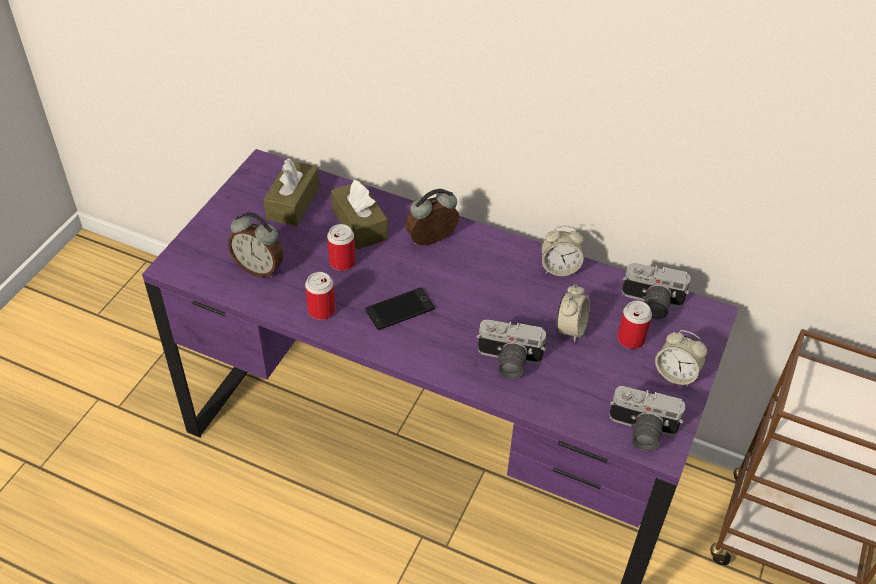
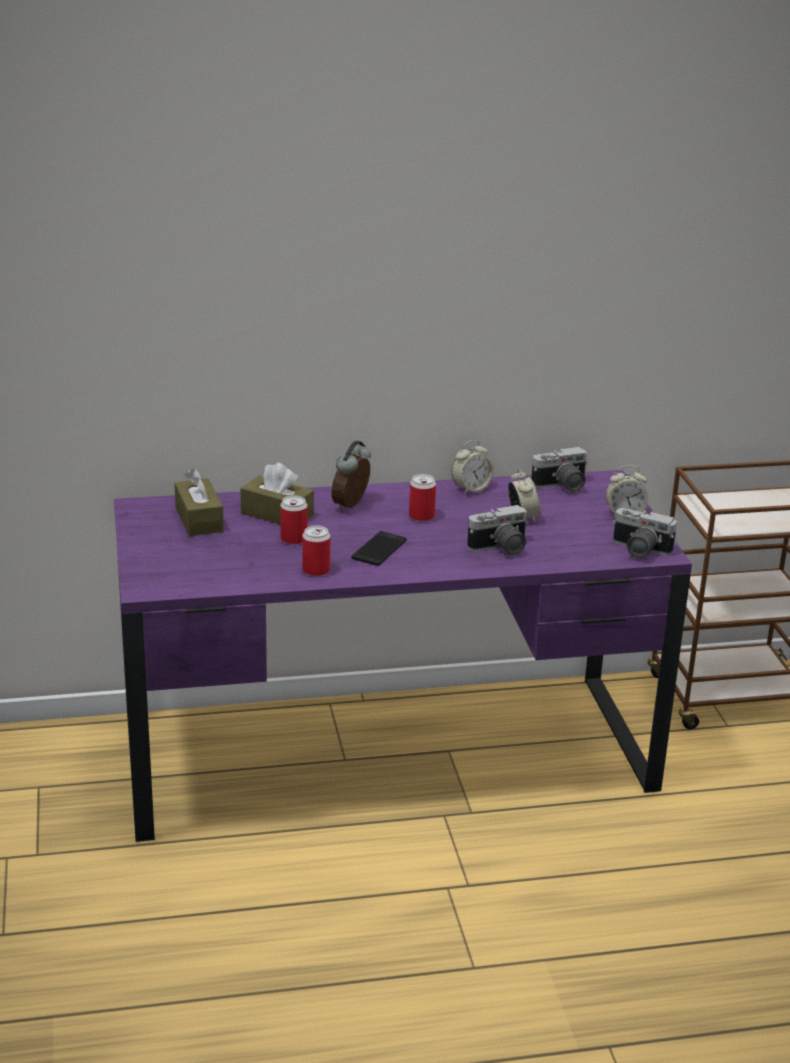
camera: 35 degrees left, 20 degrees down
(259, 268) = (226, 565): alarm clock -> none
(630, 339) = (571, 508): can -> can (421, 516)
(640, 431) = (638, 550): camera -> camera turned 45 degrees clockwise

